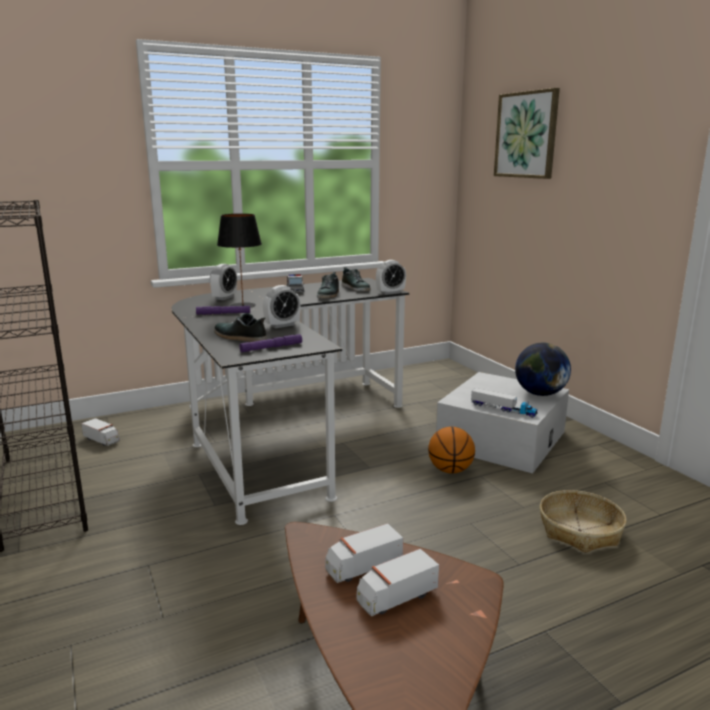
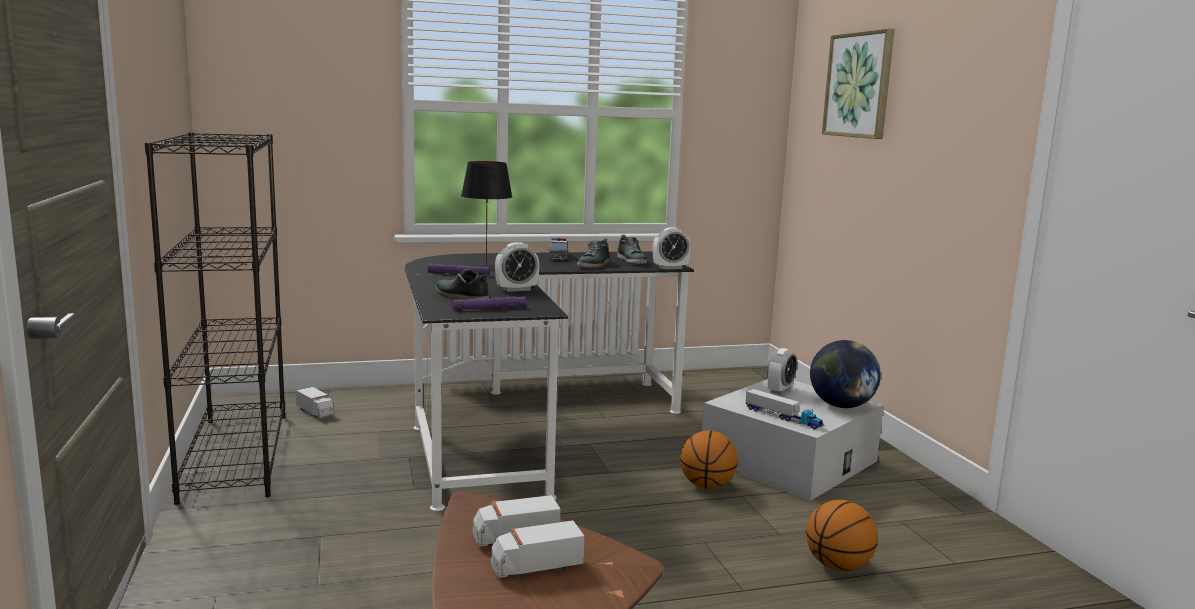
camera: 10 degrees right, 5 degrees down
(224, 298) = (471, 259): alarm clock -> alarm clock (779, 390)
(580, 530) = (838, 566): basket -> basketball

